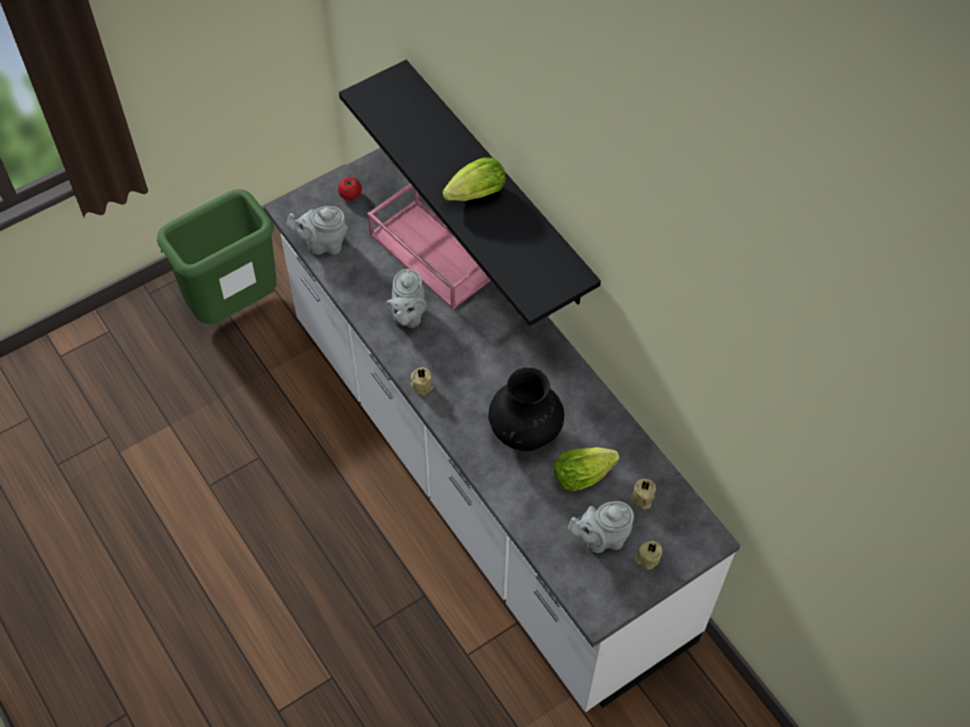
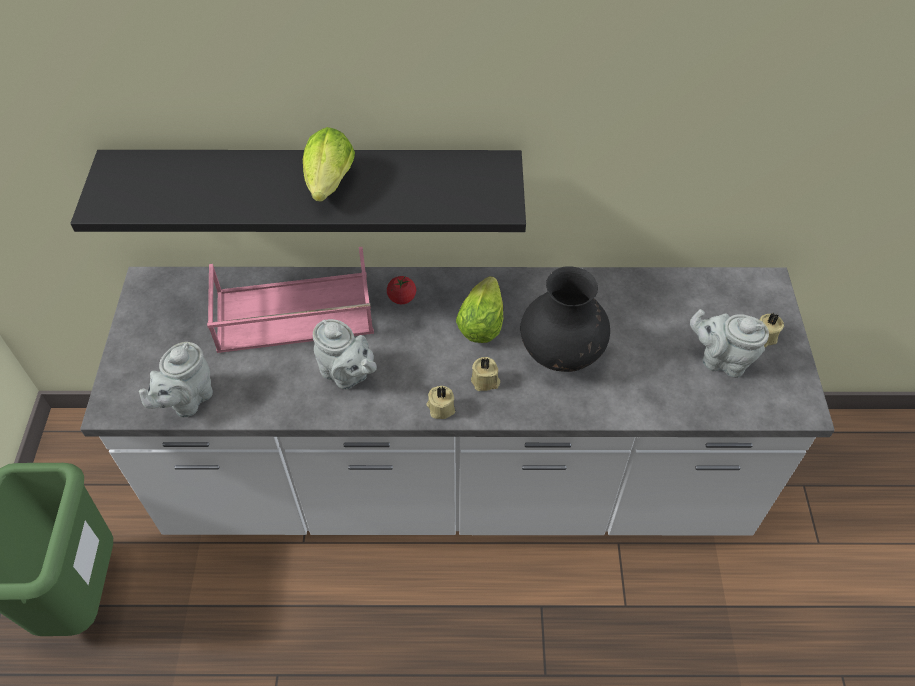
camera: 55 degrees left, 5 degrees down
(350, 195) = (152, 342): tomato -> tomato (402, 298)
(586, 474) = (642, 333): lettuce -> lettuce (482, 321)
(601, 538) = (721, 360): grey teapot -> grey teapot turned 90 degrees clockwise
(642, 498) = (696, 306): beige candle -> beige candle (485, 381)

